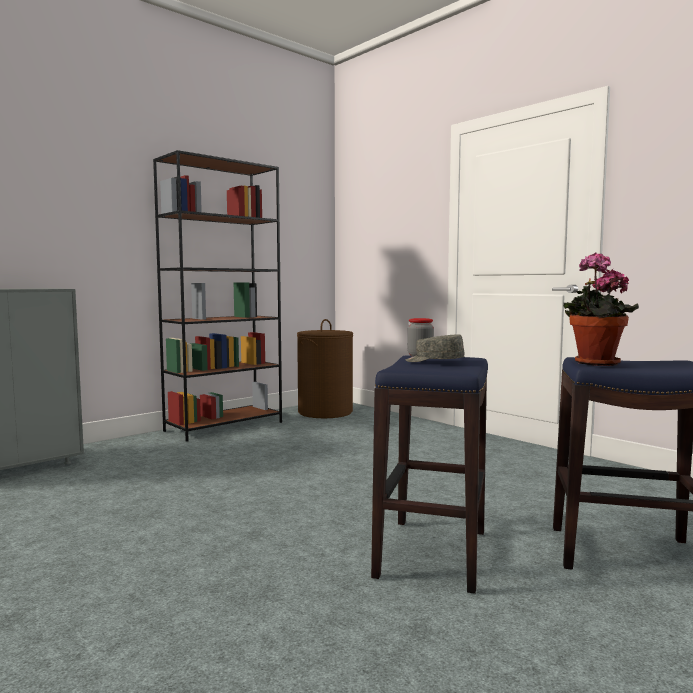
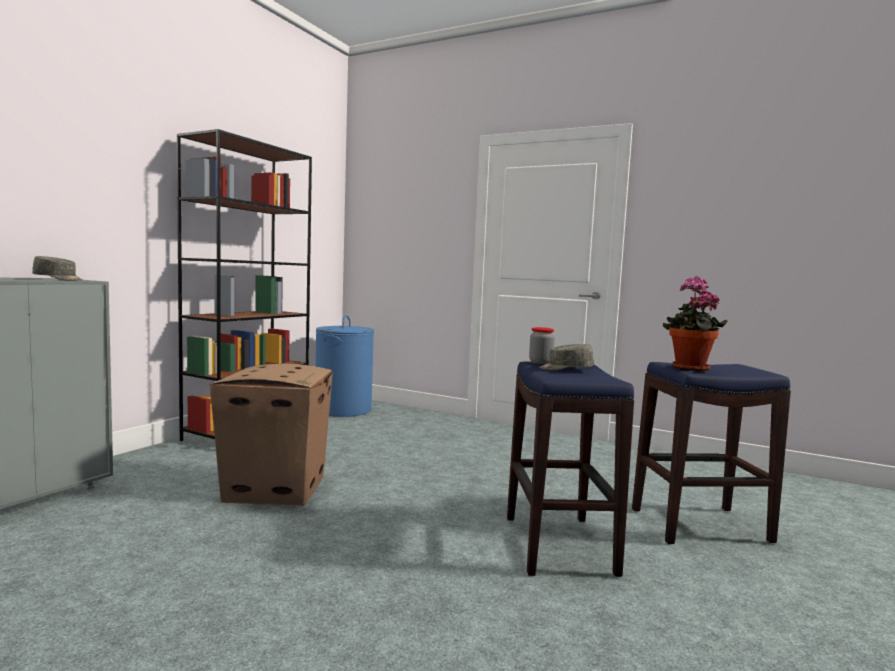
camera: 20 degrees left, 0 degrees up
(39, 288) = (58, 279): none -> grey cap
(206, 475) = (276, 488): none -> cardboard box
(325, 412) = (343, 410): brown laundry basket -> blue laundry basket

